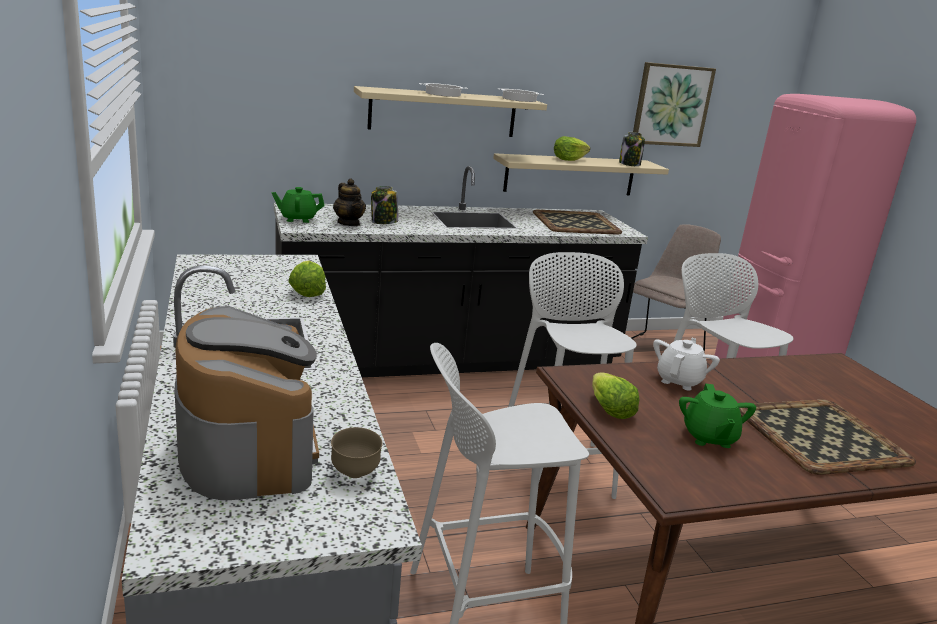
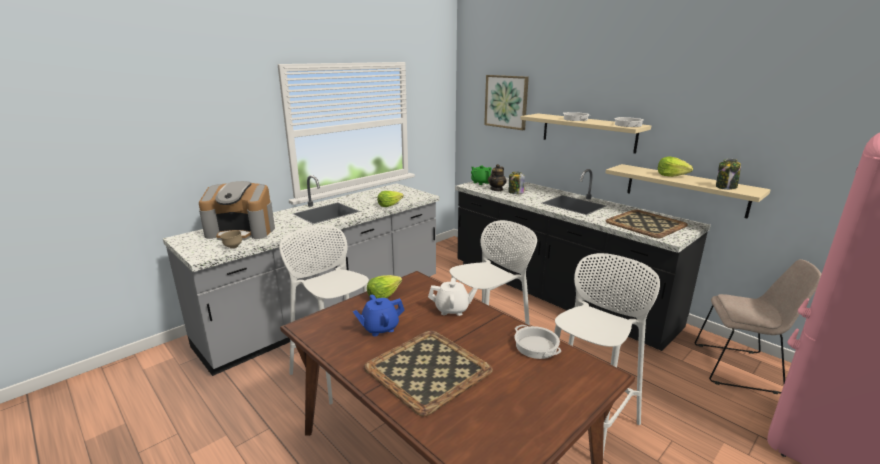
camera: 65 degrees right, 0 degrees up
(248, 447) = (242, 231): coffee machine -> coffee machine turned 45 degrees clockwise
(671, 105) = (804, 138): picture -> picture (506, 102)
(709, 437) = (380, 328): green teapot -> blue teapot
(783, 369) = (535, 346): none -> cooking pot

